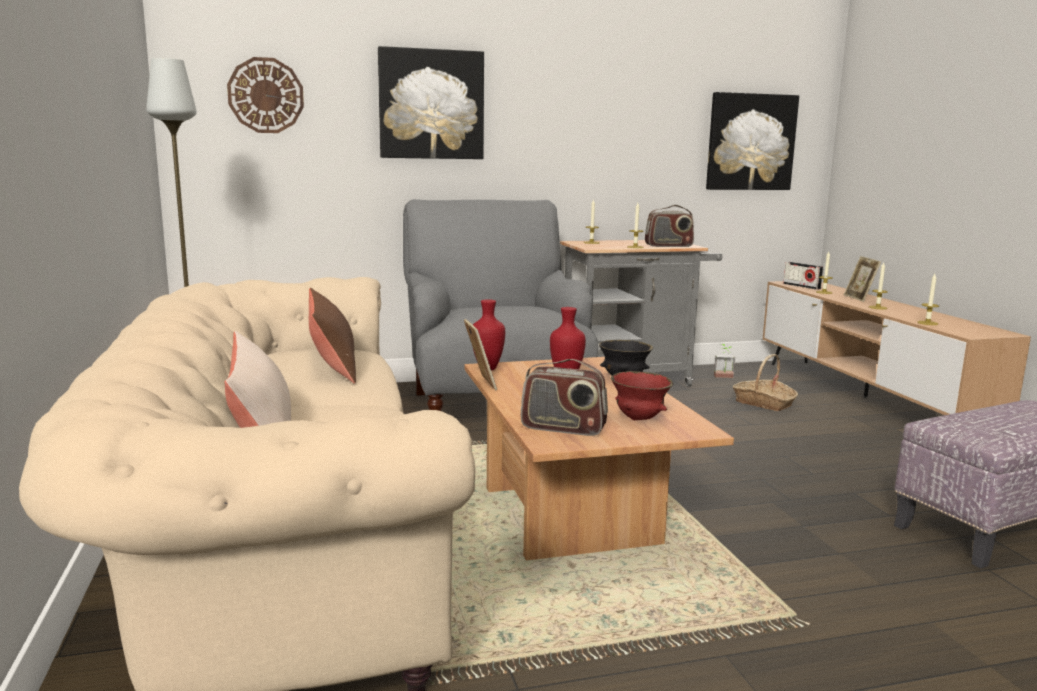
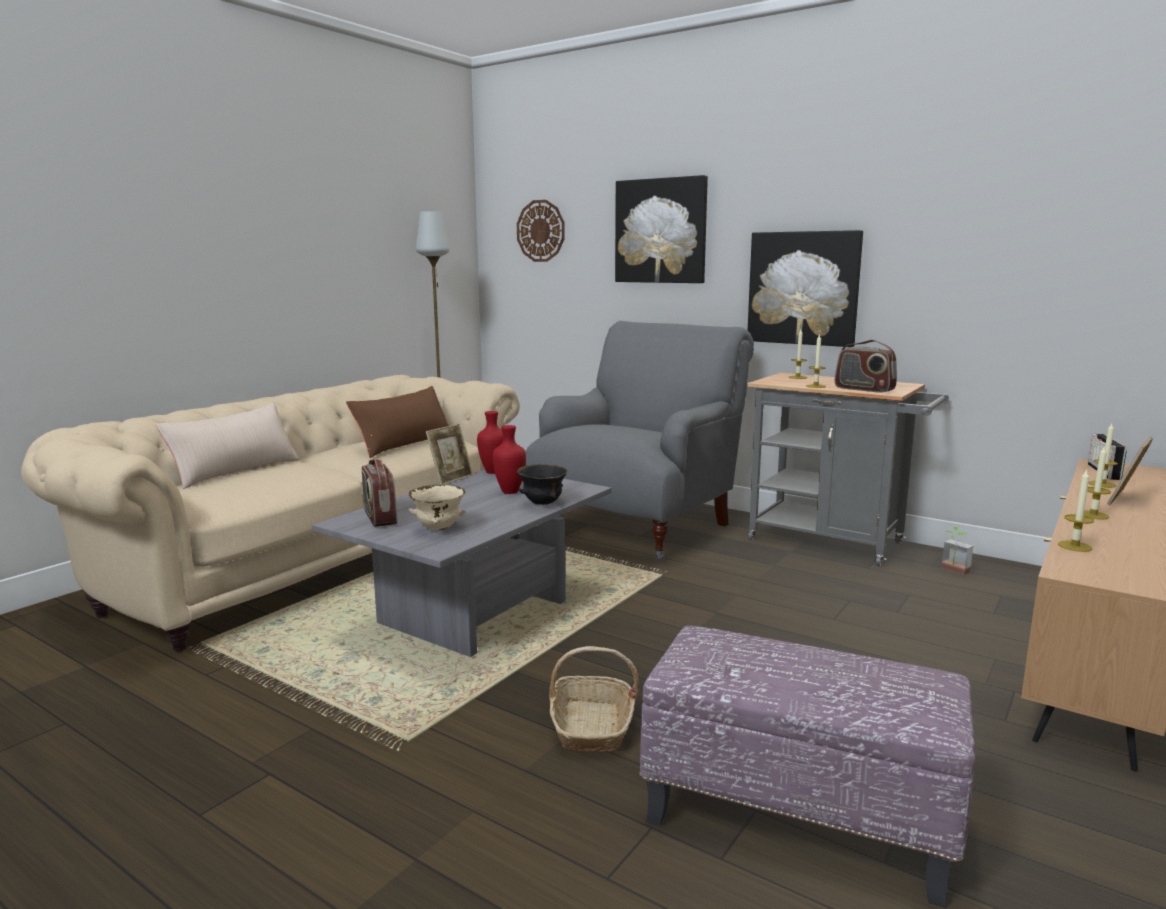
camera: 50 degrees right, 0 degrees up
(576, 516) = (476, 615): brown coffee table -> grey coffee table
(639, 419) = (438, 529): red bowl -> beige bowl
(750, 142) = (1056, 259): picture -> picture (803, 288)
(763, 403) = (917, 607): basket -> basket (591, 726)

